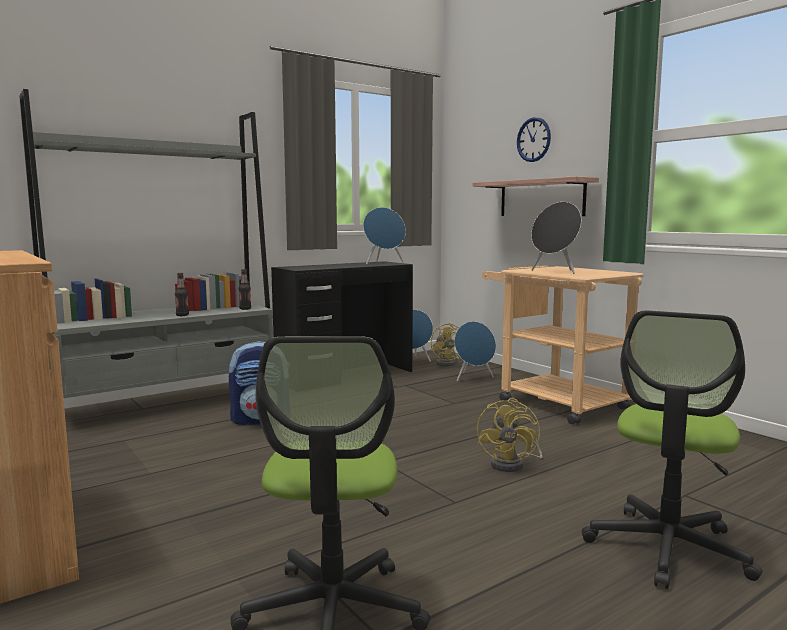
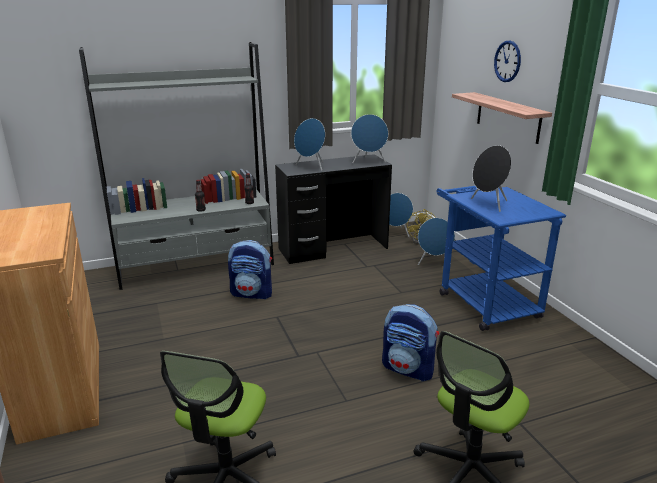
camera: 15 degrees right, 15 degrees up
(319, 267) = (311, 167): none -> blue speaker
(513, 464) = (408, 369): yellow fan -> backpack
(553, 402) = (483, 301): beige cart -> blue cart

